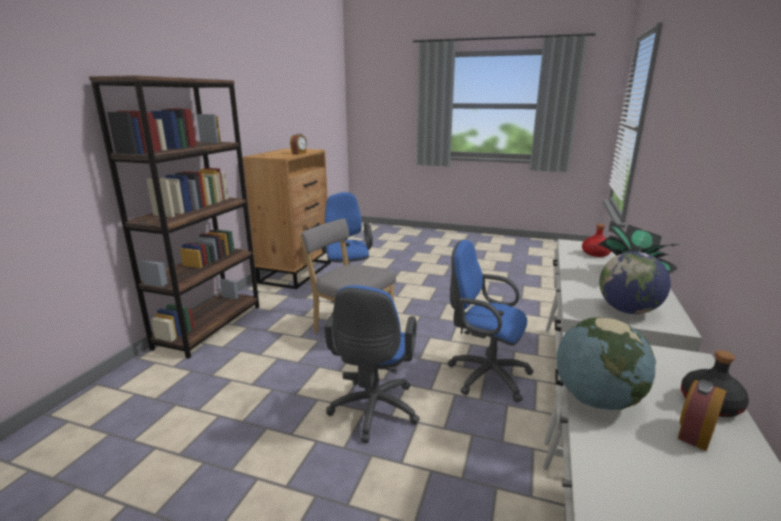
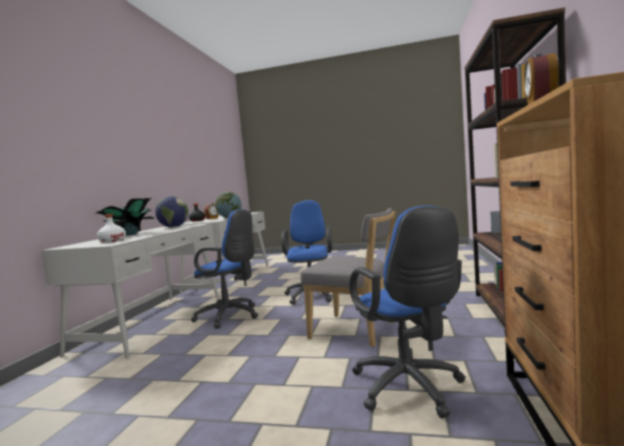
camera: 175 degrees right, 15 degrees down
(596, 253) = (112, 241): red bottle -> white bottle

